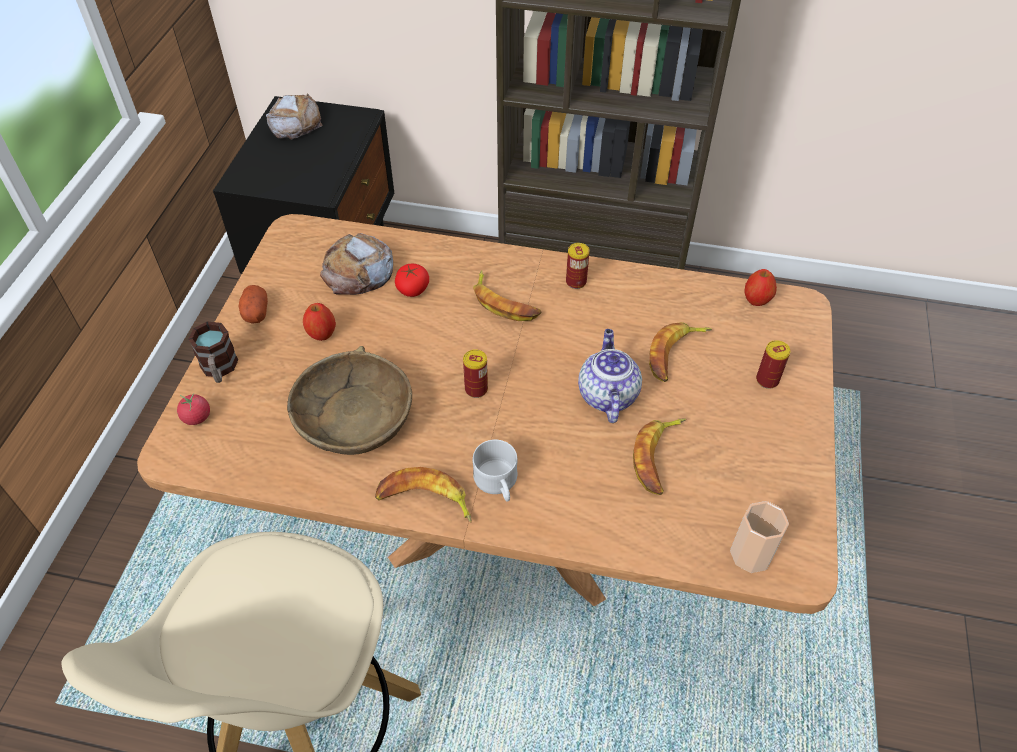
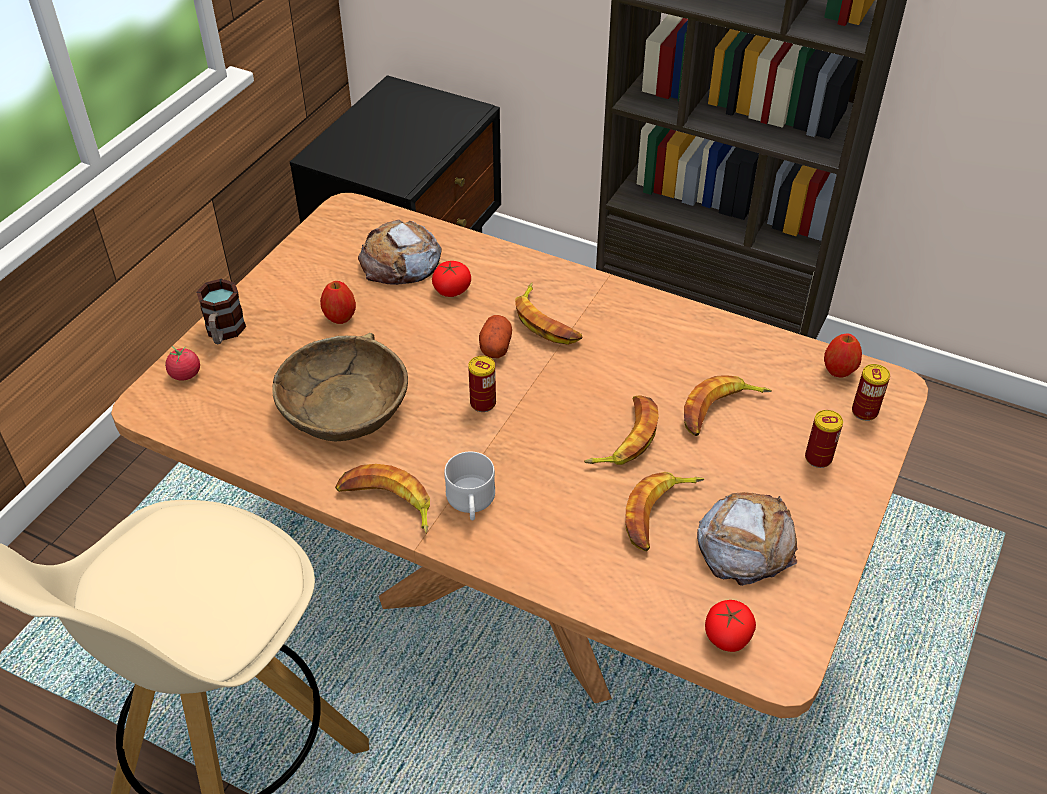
camera: 15 degrees right, 5 degrees down
(255, 312) = (280, 283): potato -> potato (495, 346)
(295, 122) = (399, 105): bread -> bread (746, 543)
(576, 282) = (634, 314): can -> can (864, 412)
(606, 395) = (625, 437): teapot -> banana
(751, 554) = (727, 636): cup -> tomato

